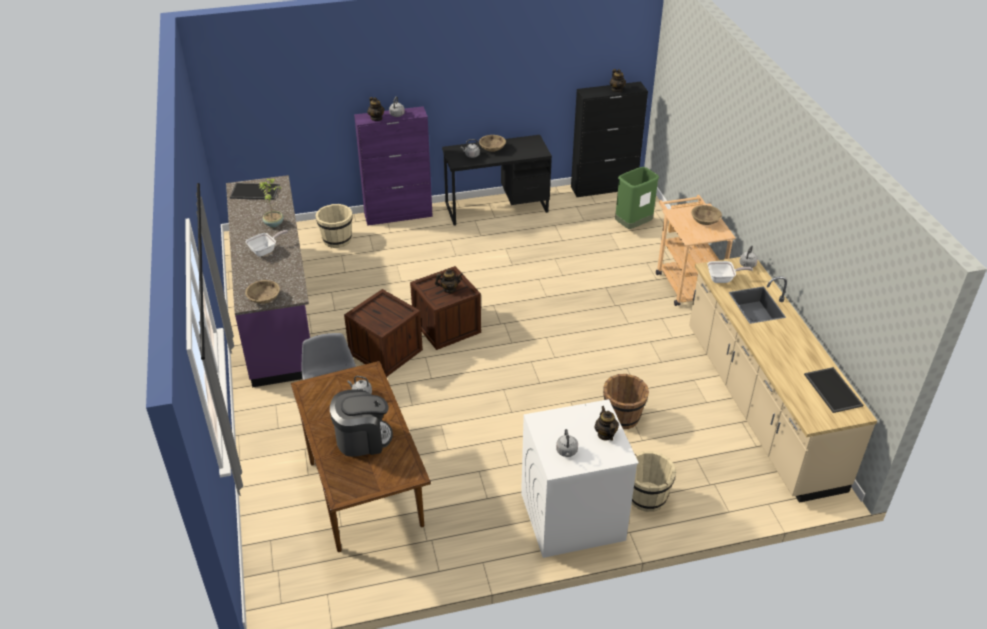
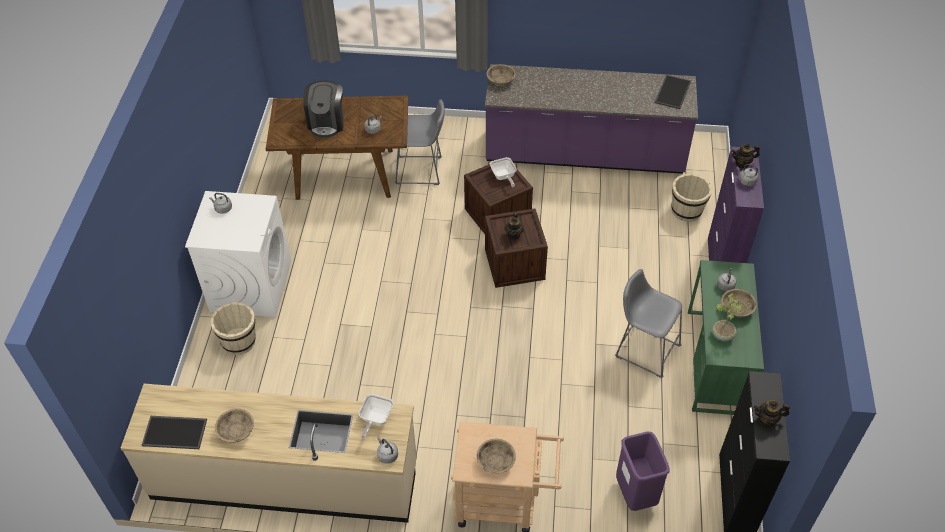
camera: 110 degrees right, 10 degrees up
(265, 250) = (570, 88): frying pan -> frying pan (503, 177)
(274, 223) = (611, 98): potted plant -> potted plant (723, 335)
(496, 207) = (715, 361): black desk -> green desk
(504, 240) = (644, 349): none -> grey stool
(605, 434) = (224, 236): teapot -> none
(622, 417) = (333, 359): brown bucket -> none
(633, 226) = (636, 494): green trash can -> purple trash can
(798, 352) = (236, 431): none -> beige bowl

